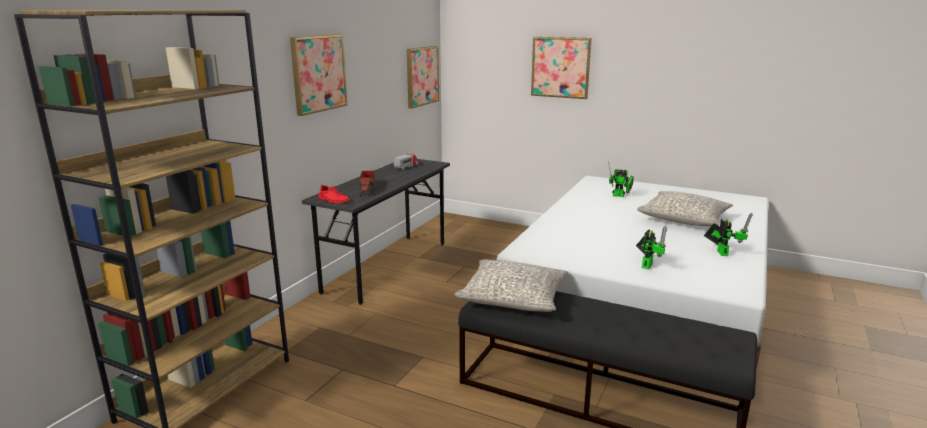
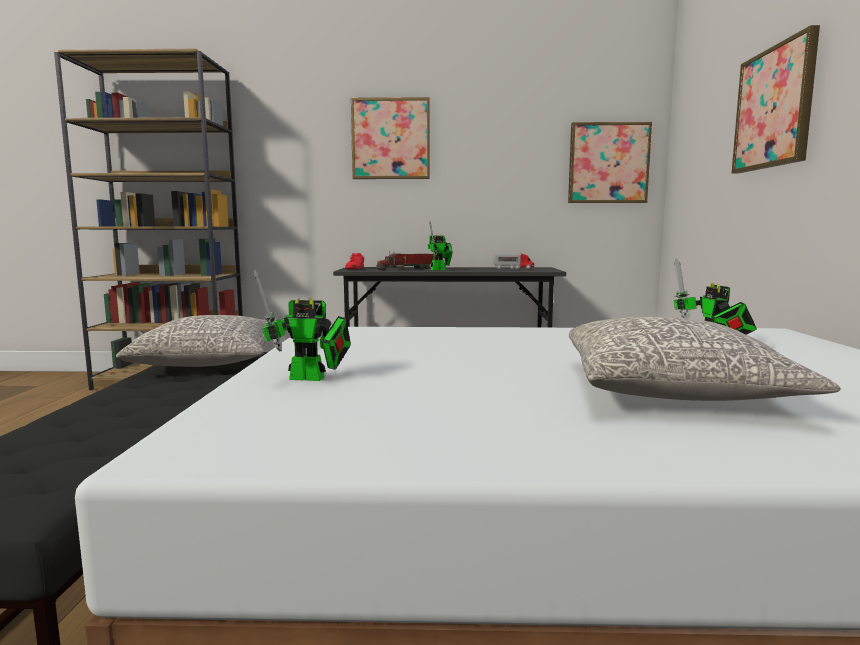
camera: 65 degrees right, 10 degrees down
(721, 252) = (465, 428): toy robot -> toy robot (440, 269)

